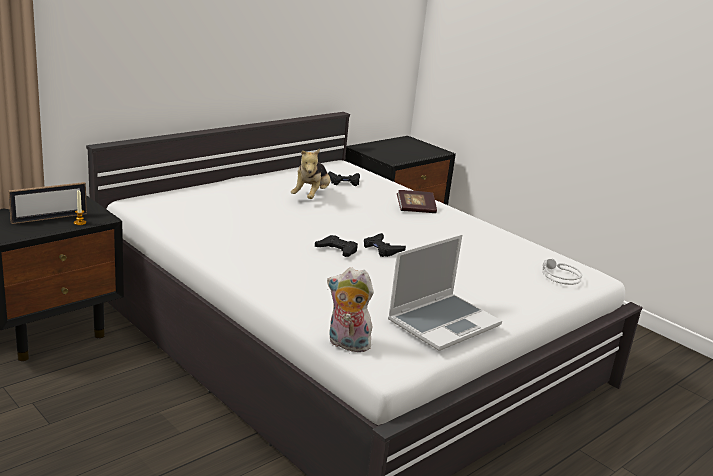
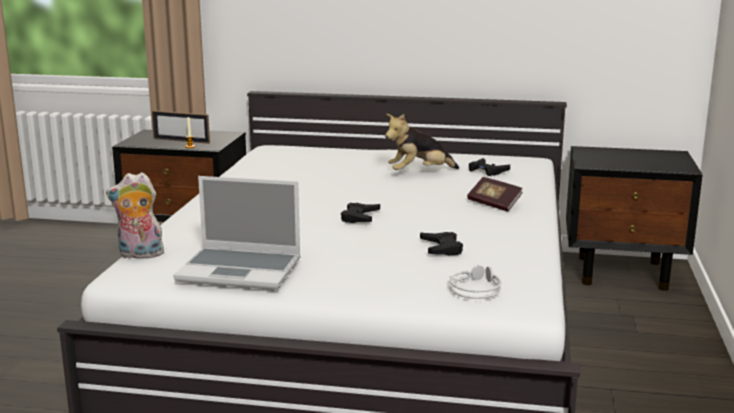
camera: 55 degrees right, 5 degrees down
(337, 250) = (318, 207): black game controller -> black game controller (441, 248)
(346, 345) = (139, 255): plush toy -> plush toy turned 75 degrees counterclockwise

